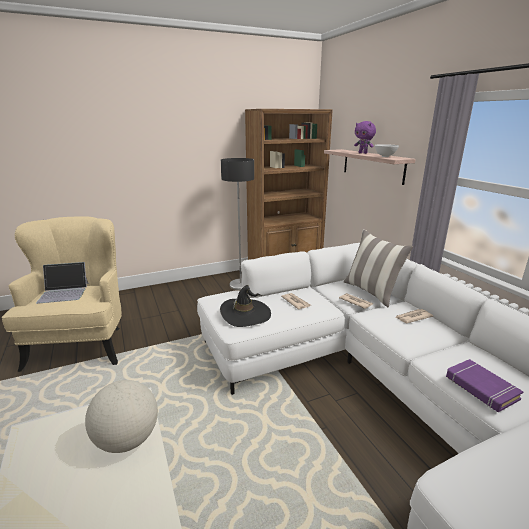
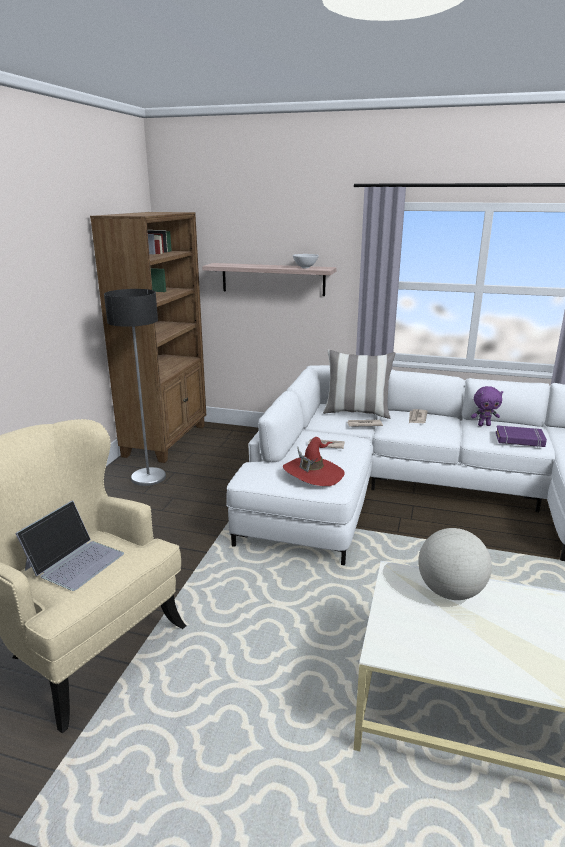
camera: 50 degrees left, 0 degrees up
(245, 314) = (313, 473): black hat -> red hat
(363, 153) = (265, 266): purple plush toy -> purple plush toy (484, 425)

